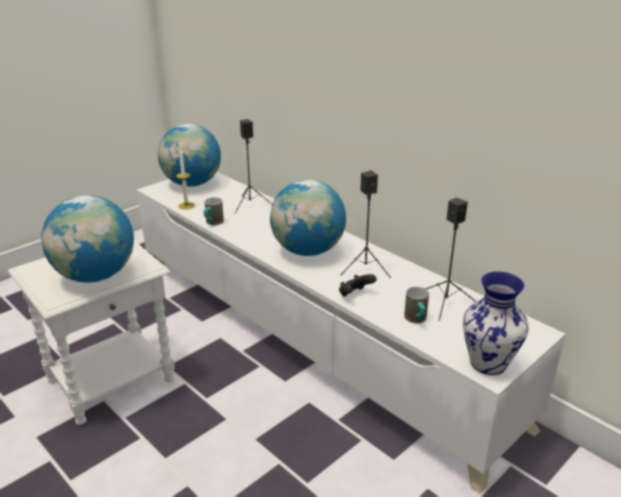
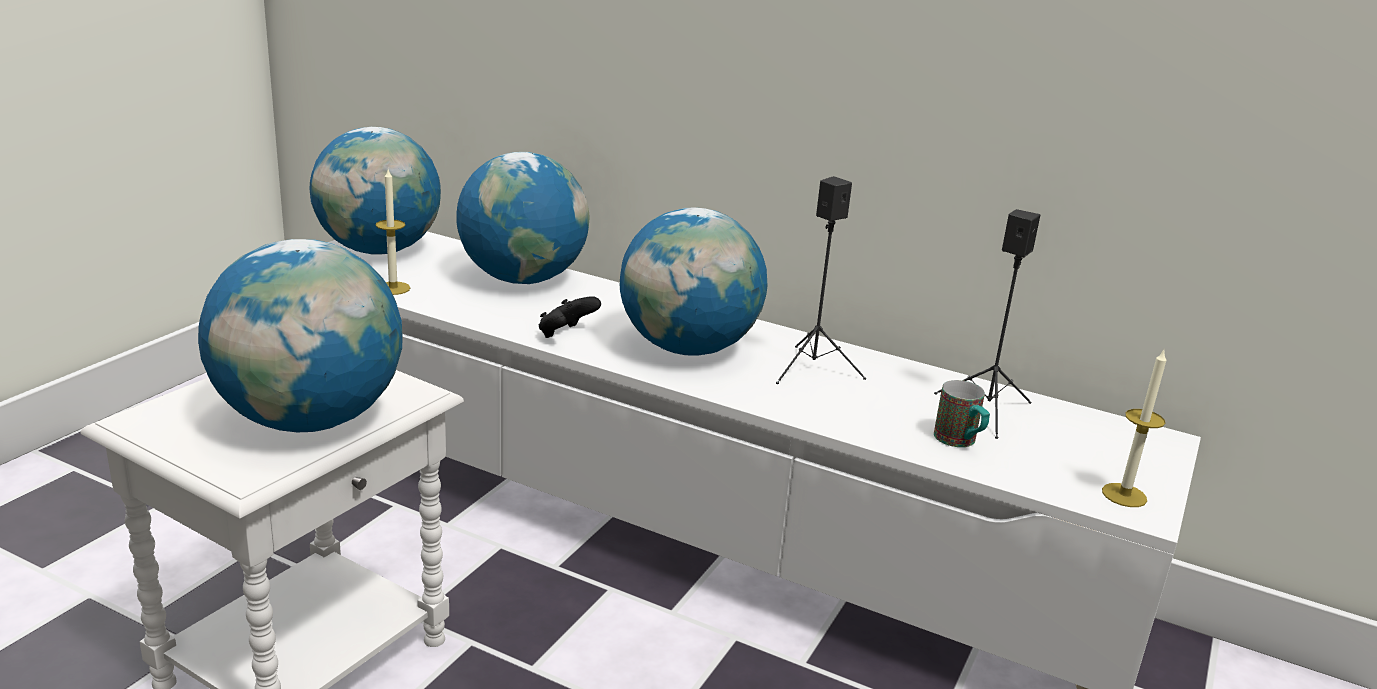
camera: 20 degrees left, 5 degrees down
(212, 223) = (469, 315): mug -> none
(251, 204) = (523, 279): black speaker -> globe
(355, 295) = (826, 413): black game controller -> black game controller (566, 335)
(488, 362) = (1124, 495): vase -> candle

